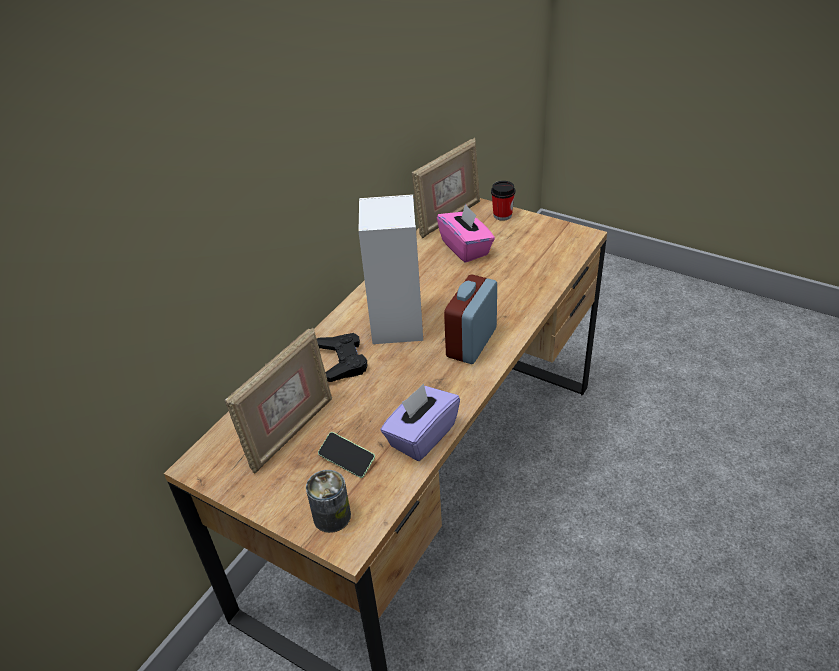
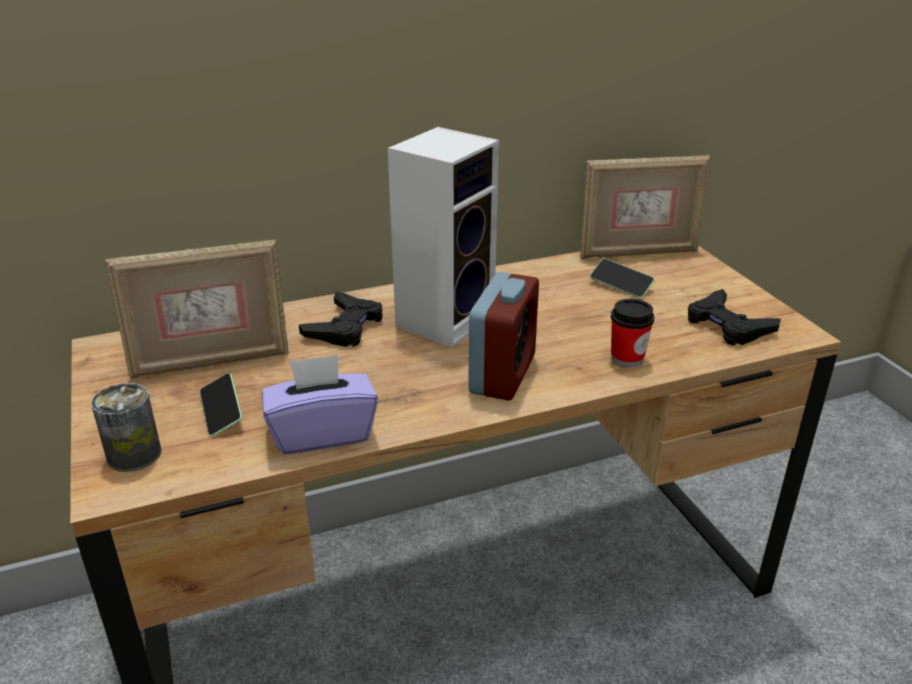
camera: 35 degrees right, 10 degrees down
(466, 248) = (620, 286): pink tissue box -> phone
(471, 343) = (502, 374): alarm clock -> alarm clock turned 135 degrees clockwise
(502, 215) = (709, 273): cup -> cup (627, 359)
(547, 248) = (727, 325): none -> black game controller

